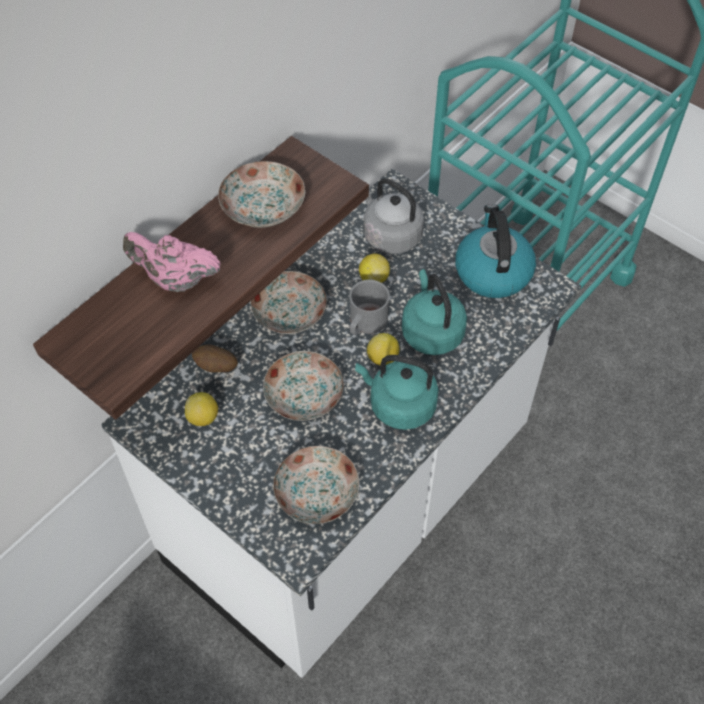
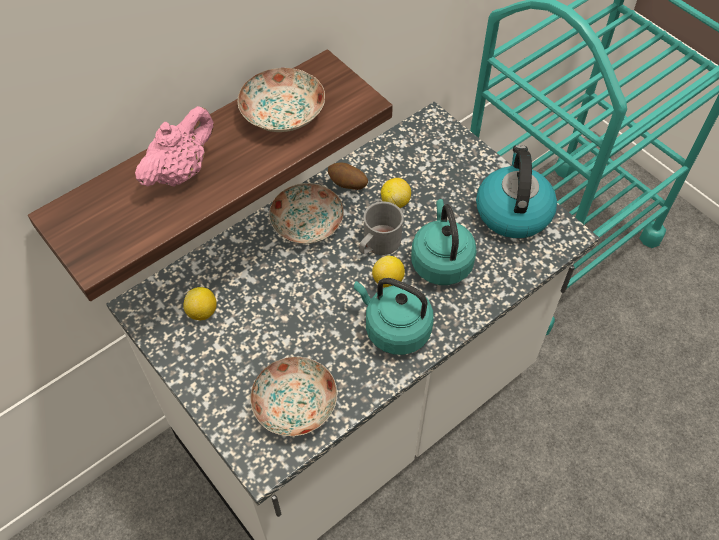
camera: 10 degrees right, 0 degrees up
(176, 280) = (180, 172): pink teapot -> pink teapot turned 105 degrees clockwise
(216, 367) = (226, 265): potato -> potato (347, 185)
(304, 396) = (304, 306): plate -> none
(390, 235) = (419, 163): grey kettle -> none

